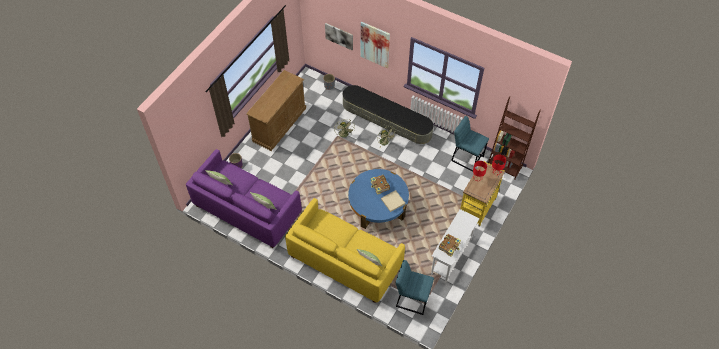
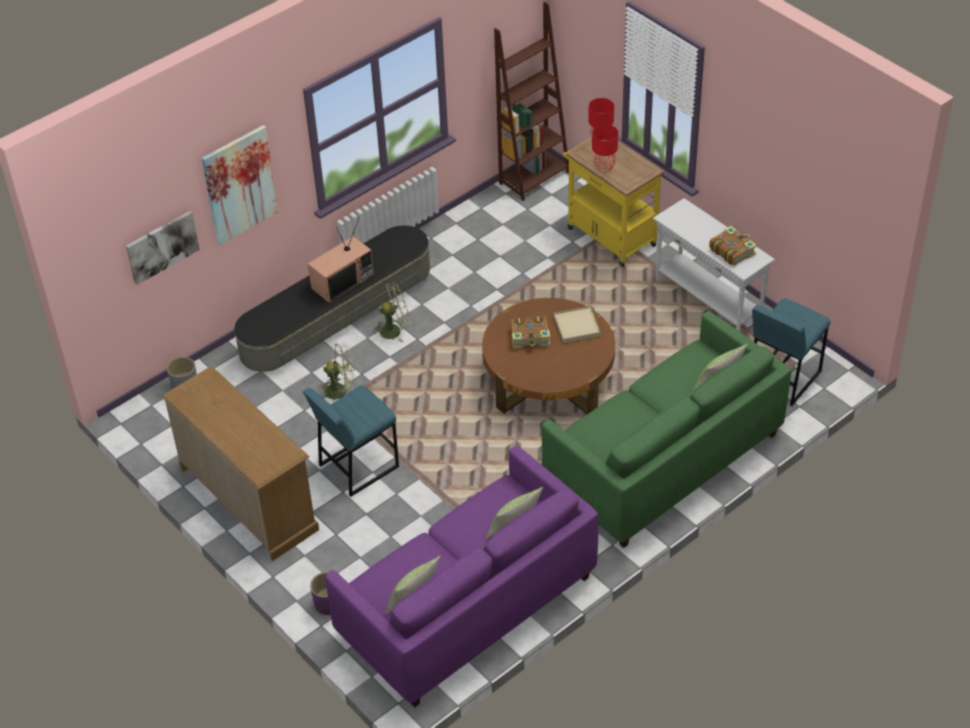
camera: 70 degrees left, 10 degrees down
(345, 261) = (663, 460): yellow sofa -> green sofa
(378, 205) = (548, 378): blue coffee table -> brown coffee table
(390, 111) = (342, 281): none -> television
(466, 158) = (490, 222): blue stool -> blue stool (357, 467)

